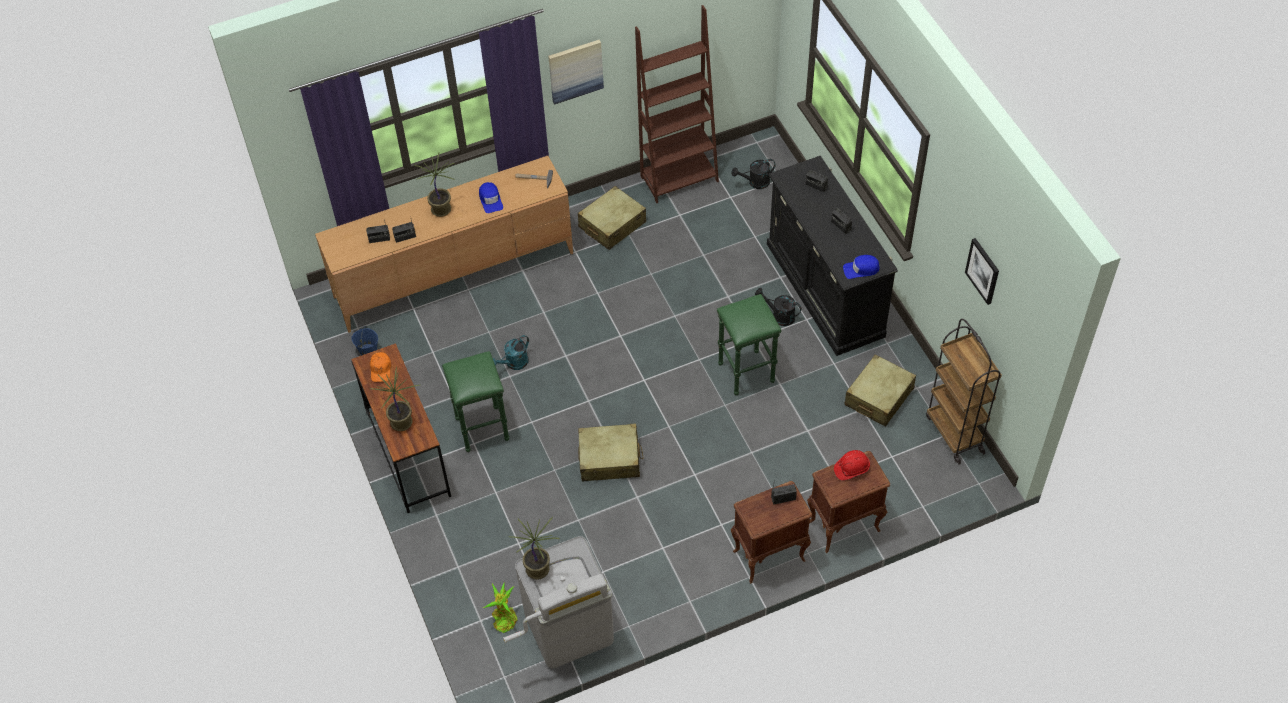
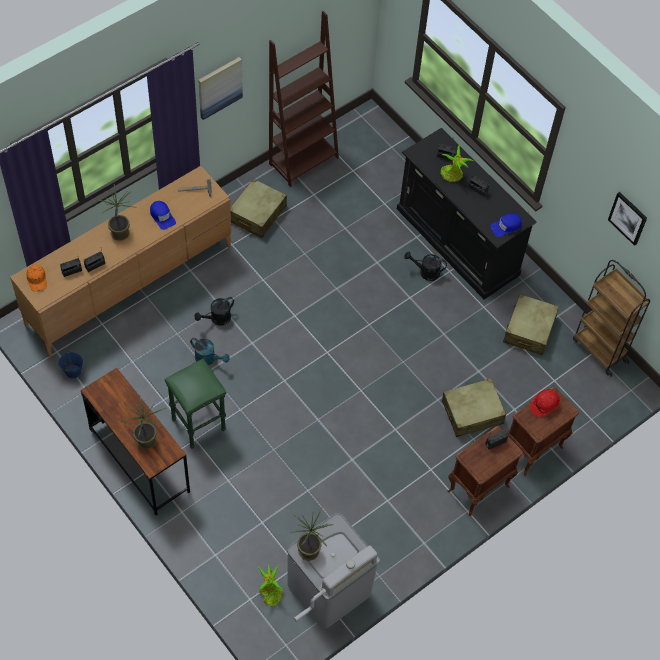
camera: 20 degrees left, 5 degrees up
(381, 369) = (111, 394): orange cap -> orange cap (37, 279)
(513, 364) = (208, 359): turquoise watering can -> turquoise watering can turned 90 degrees counterclockwise
(610, 459) = (319, 430): beige suitcase -> beige suitcase (472, 412)
(747, 372) = (414, 329): green stool -> none
(755, 183) = (370, 154): black watering can -> black watering can (217, 319)
(817, 206) = (452, 175): none -> potted plant

